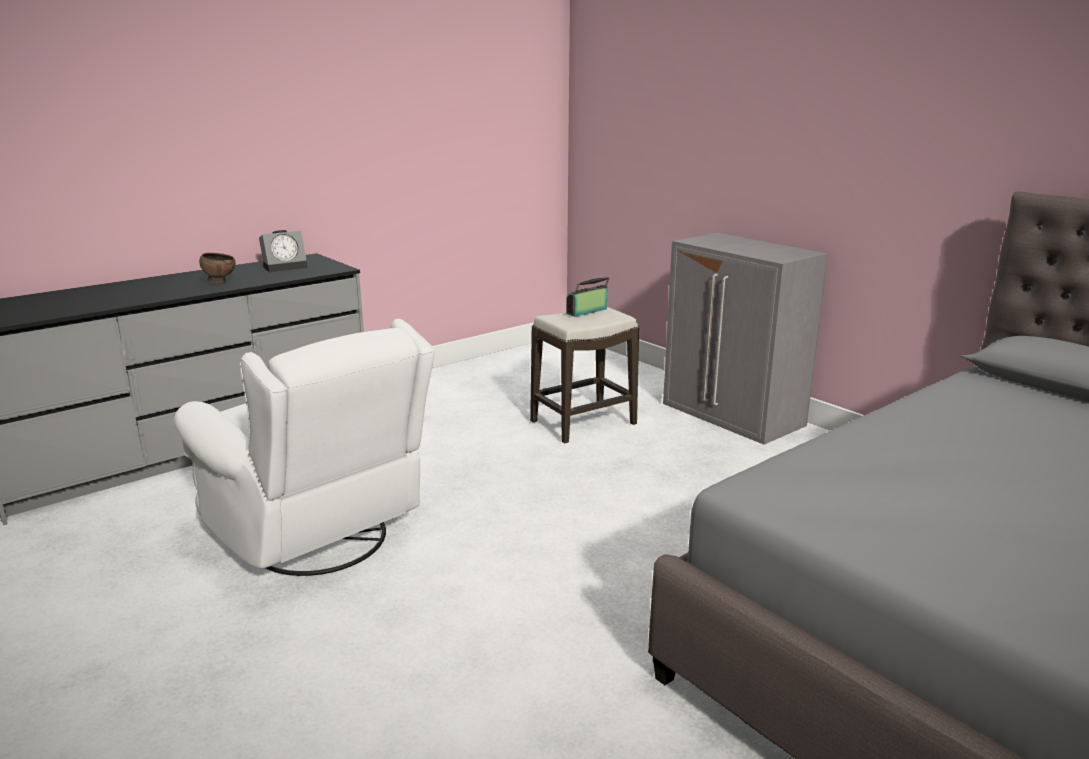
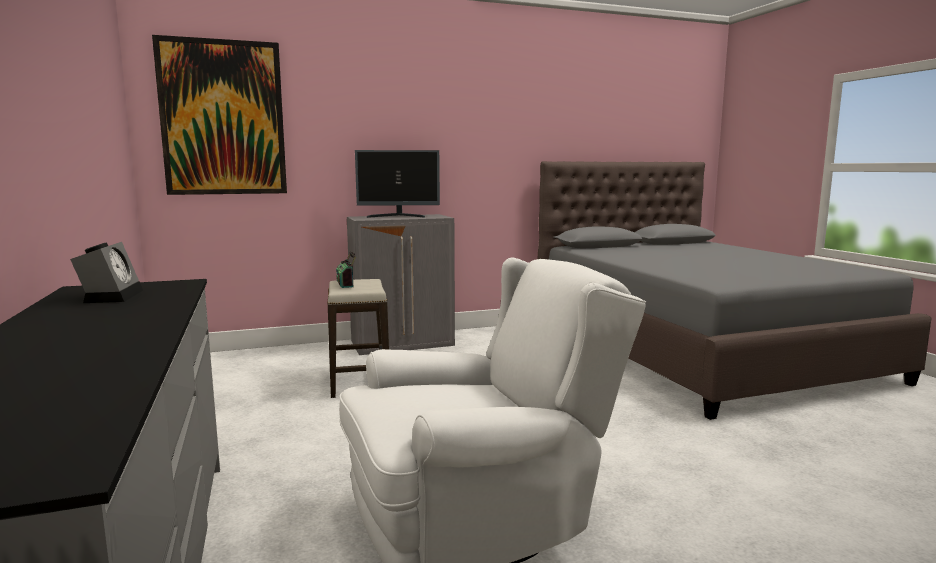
camera: 70 degrees left, 10 degrees down
(220, 282) = (127, 318): brown bowl -> none
(628, 101) = (223, 118): none -> picture
(752, 245) = (398, 216): none -> monitor

